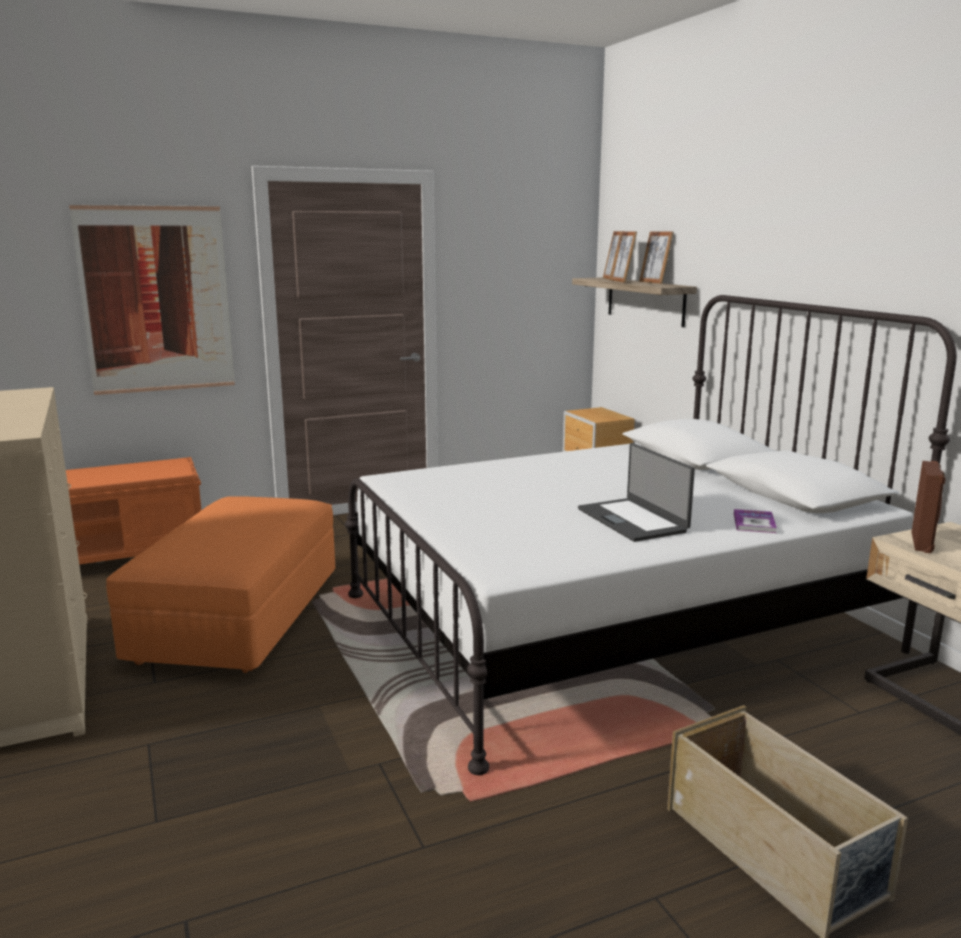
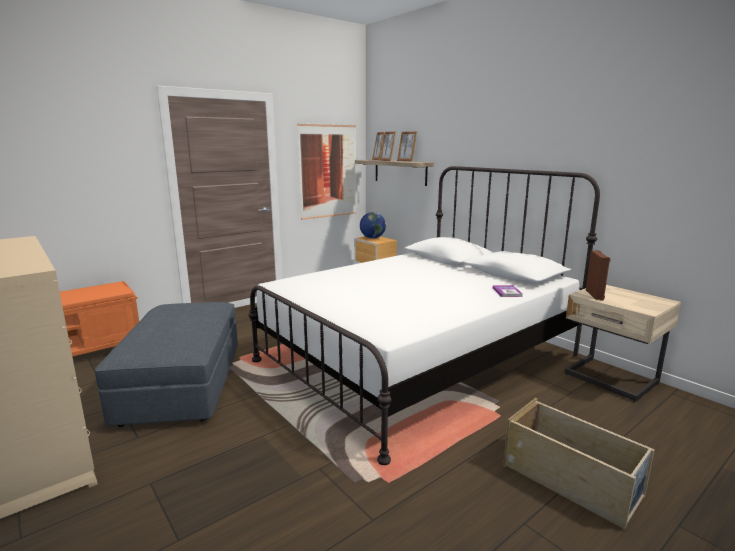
camera: 15 degrees left, 0 degrees up
(156, 299) = (93, 175): picture -> picture (328, 171)
(239, 617) = (182, 384): orange ottoman -> grey ottoman
(594, 412) = (372, 238): none -> globe
(633, 520) = (441, 296): laptop -> none

